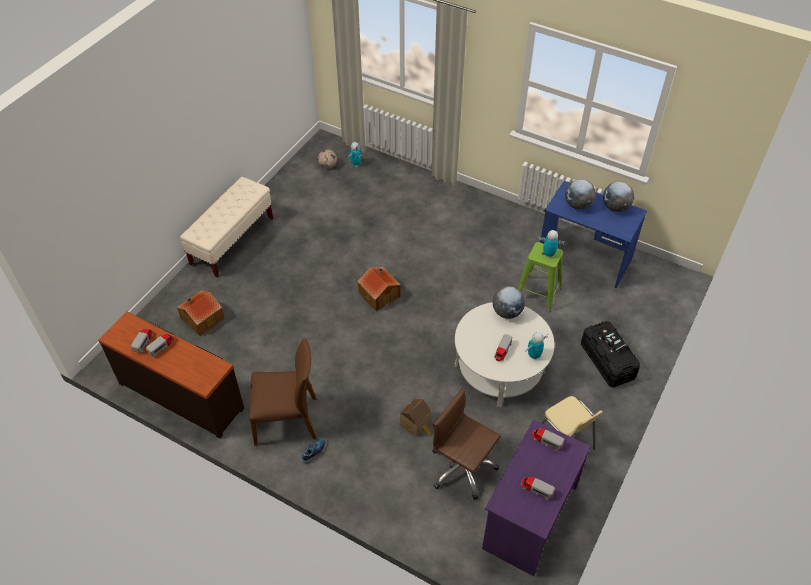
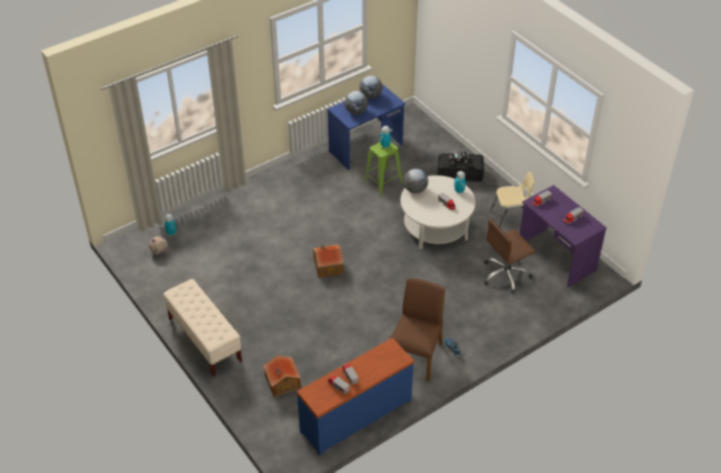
camera: 65 degrees left, 5 degrees down
(182, 394) = (355, 415): brown dresser -> blue dresser
(416, 424) = (458, 285): toy house -> none

